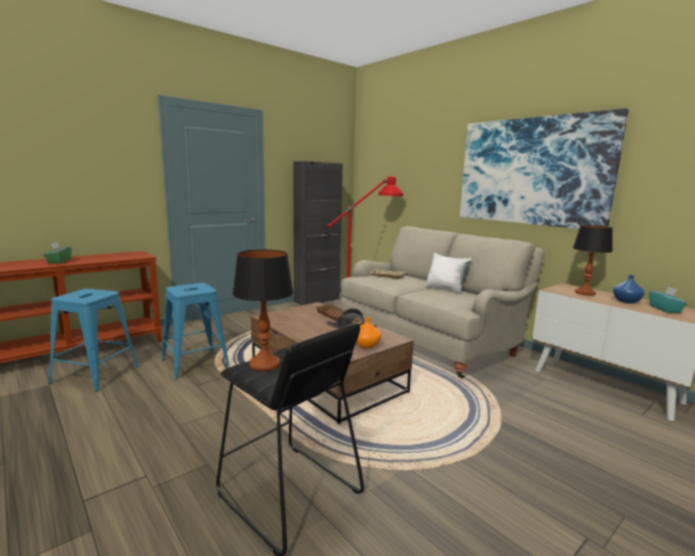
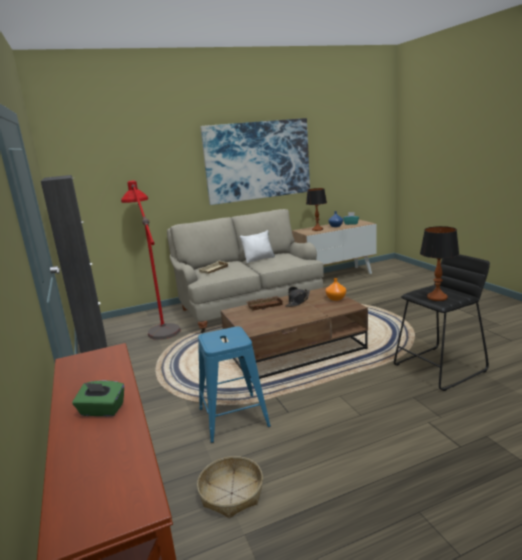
camera: 70 degrees left, 5 degrees up
(95, 375) = (231, 493): blue stool -> basket

